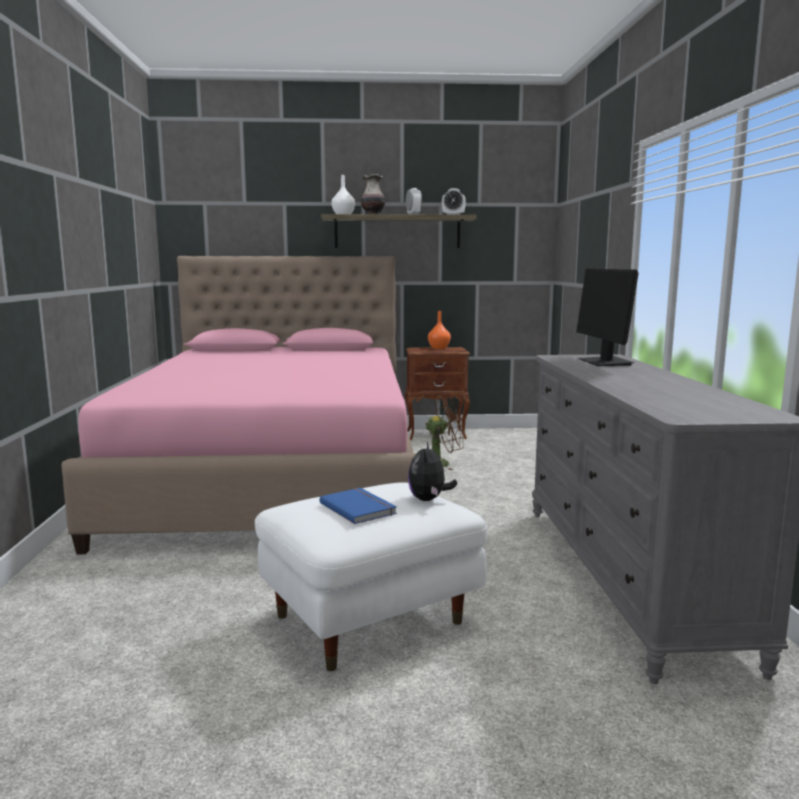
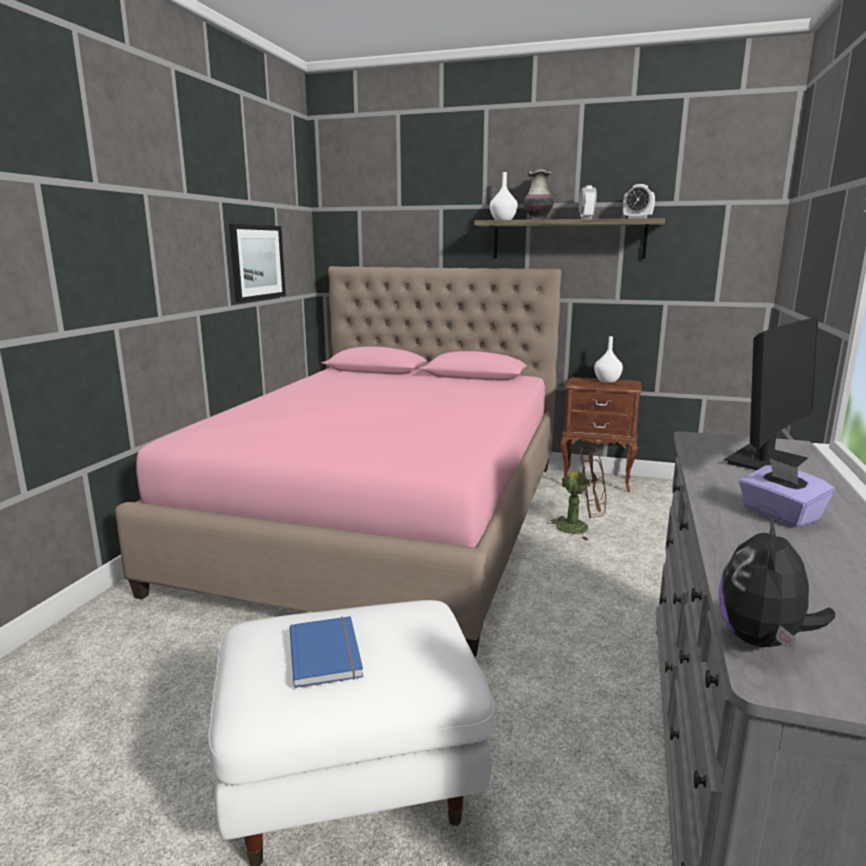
camera: 20 degrees right, 5 degrees up
(124, 248) = (257, 262): none -> picture
(429, 499) = (429, 653): plush toy -> plush toy (762, 641)
(438, 348) = (606, 381): orange vase -> white vase
(605, 362) = (766, 461): monitor -> monitor turned 150 degrees counterclockwise
(633, 378) = (779, 515): none -> purple tissue box

